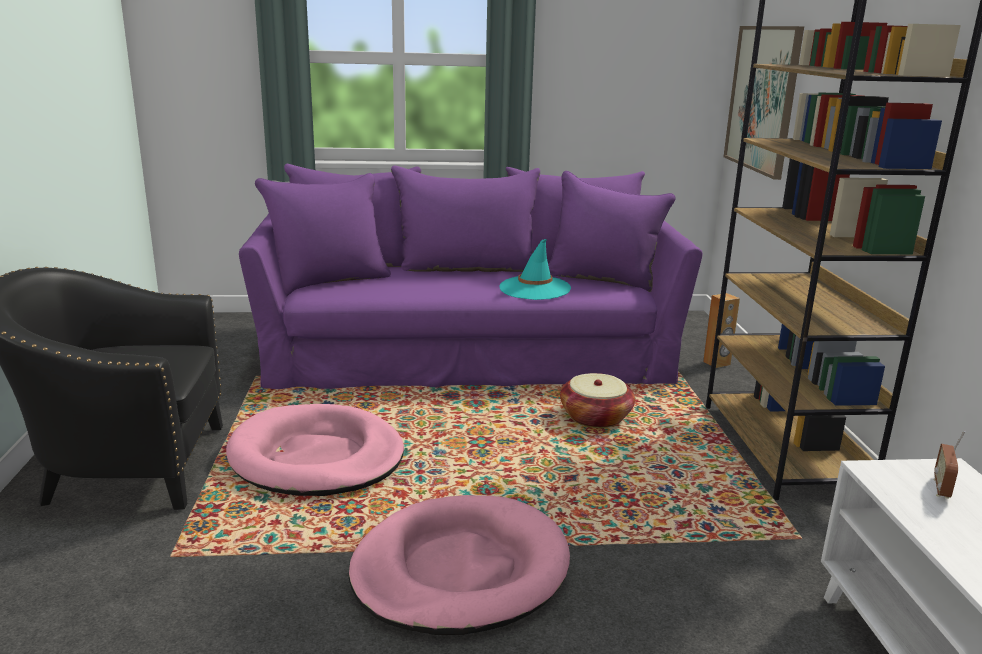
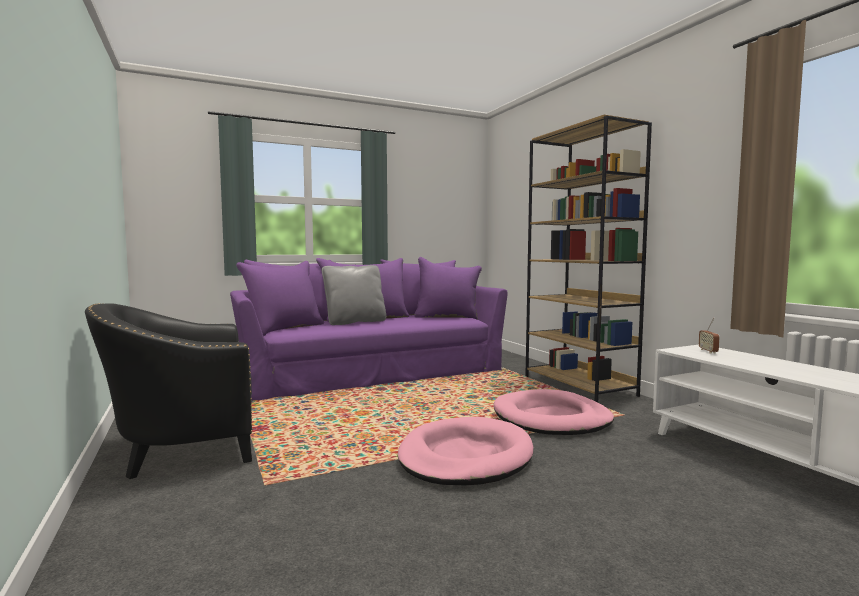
camera: 20 degrees left, 15 degrees down
(316, 457) = (321, 425): pink dog bed -> pink dog bed (552, 418)
(439, 277) = (355, 322): none -> grey pillow
(535, 288) = (416, 321): turquoise hat -> none
(595, 417) = (473, 387): basket -> none
(717, 363) = (513, 361): brown speaker -> none
(762, 99) = (510, 219): picture -> none

